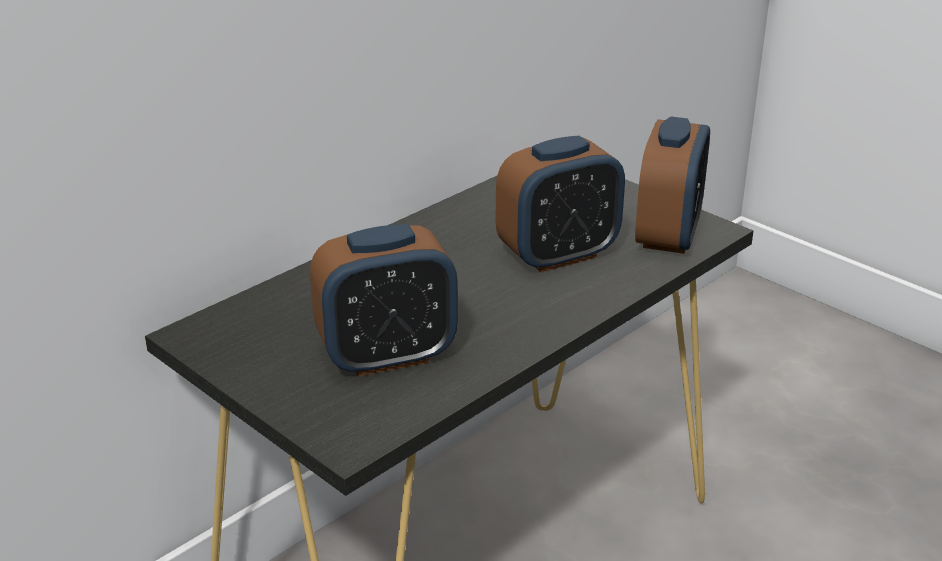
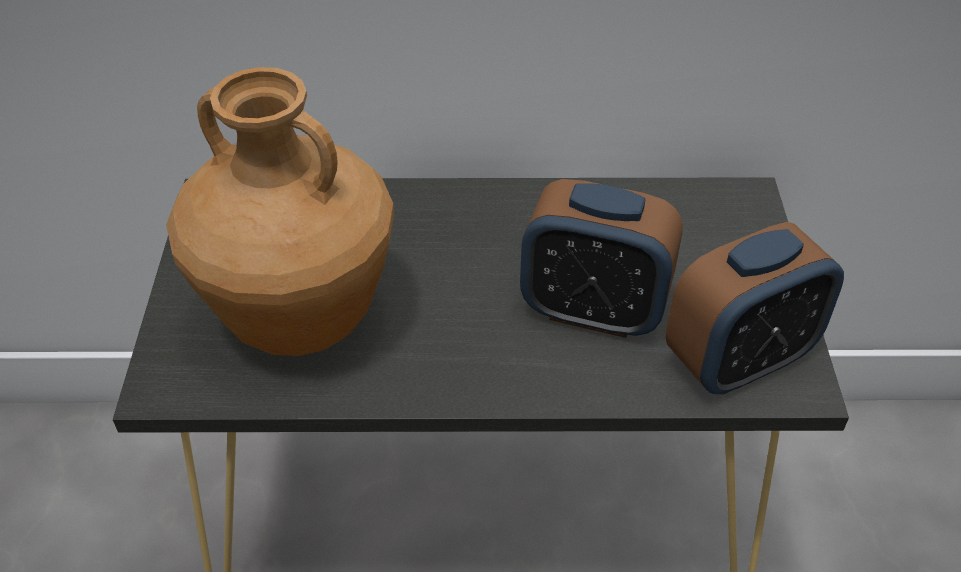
camera: 45 degrees right, 15 degrees up
(387, 356) = (302, 320): alarm clock -> brown vase

